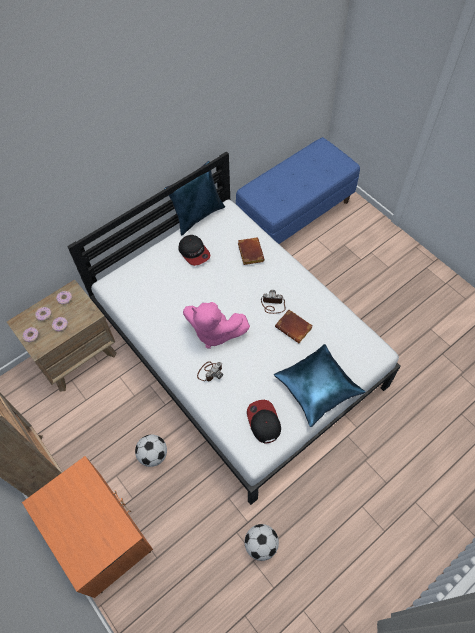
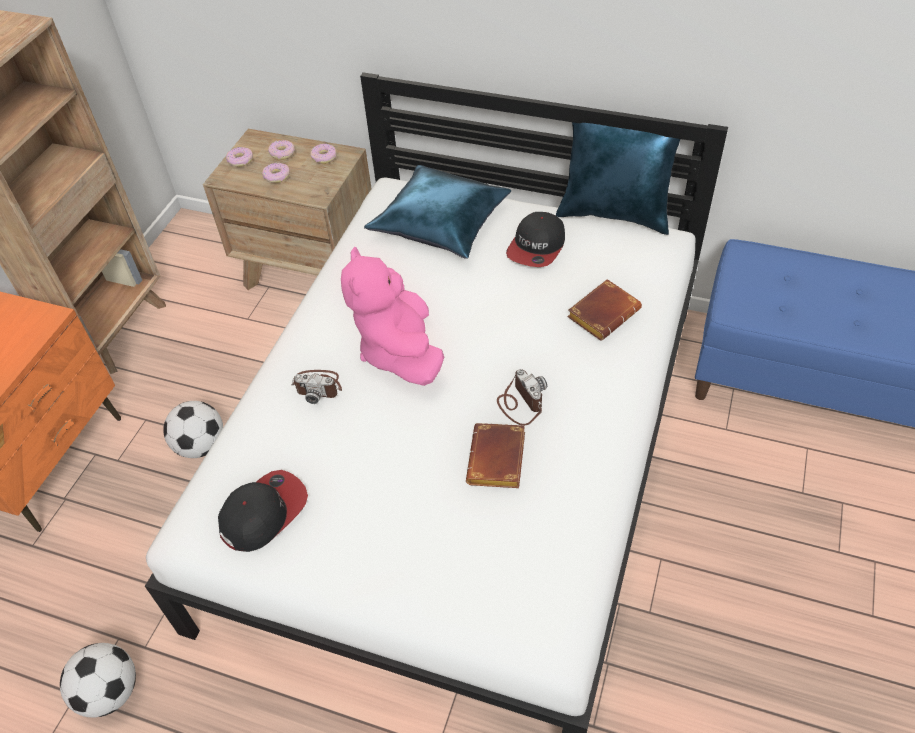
camera: 60 degrees right, 10 degrees down
(317, 387) = (392, 566): blue pillow -> blue pillow (441, 223)

